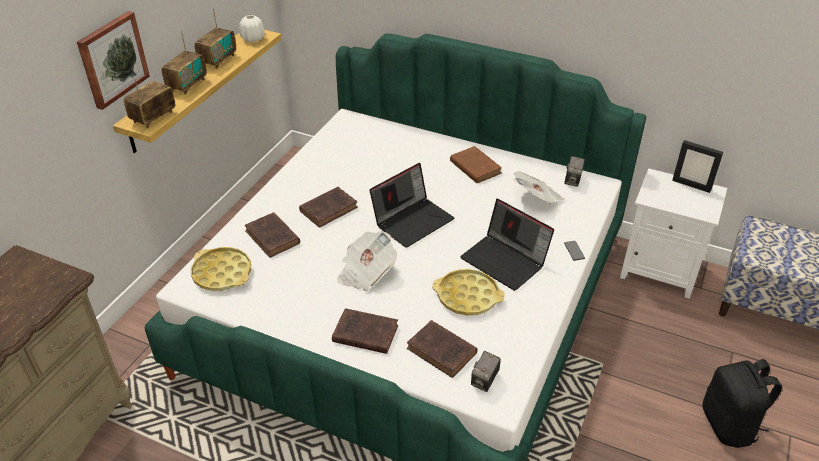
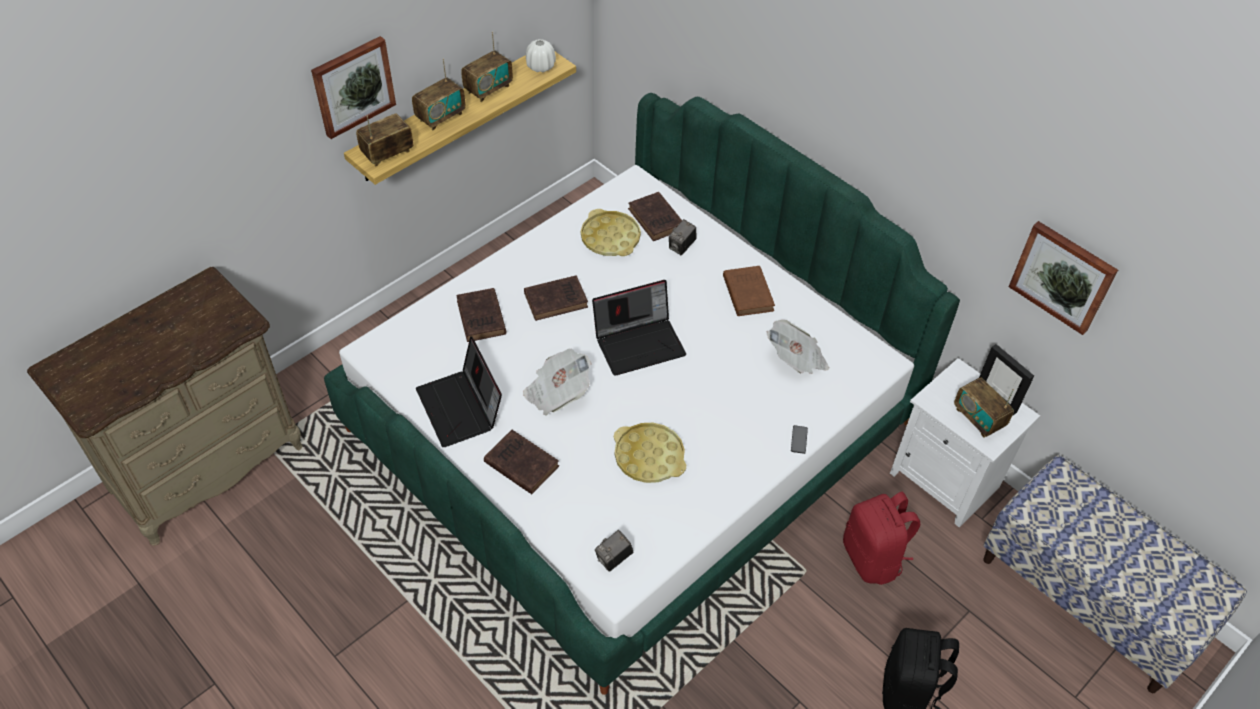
camera: 20 degrees right, 10 degrees up
(222, 273) = (412, 346): yellow tray -> yellow tray (610, 238)
(443, 352) = (589, 512): brown book -> brown book (657, 220)
(505, 261) = (714, 427): laptop -> laptop (461, 408)
(572, 180) = (853, 347): camera -> camera (681, 247)
(644, 339) = (873, 558): none -> red backpack
(689, 201) = (978, 418): none -> radio
(732, 62) = (1063, 276): none -> picture

